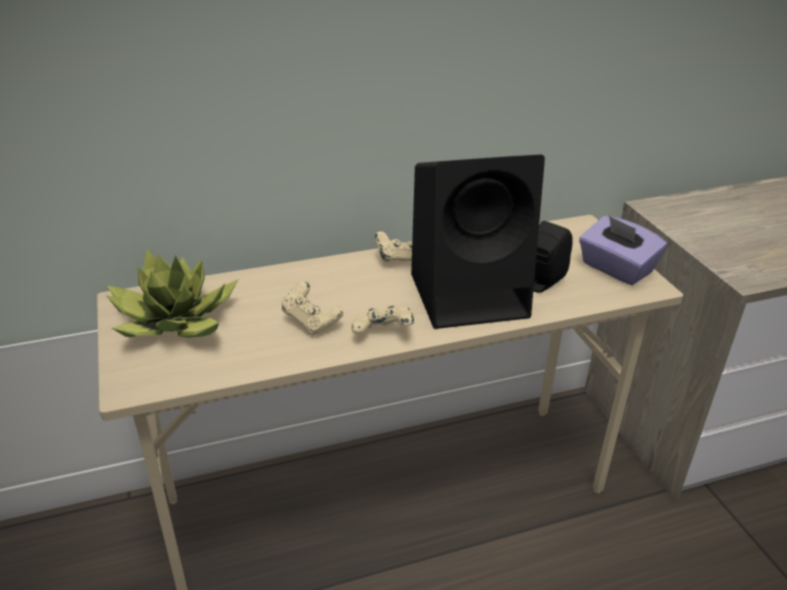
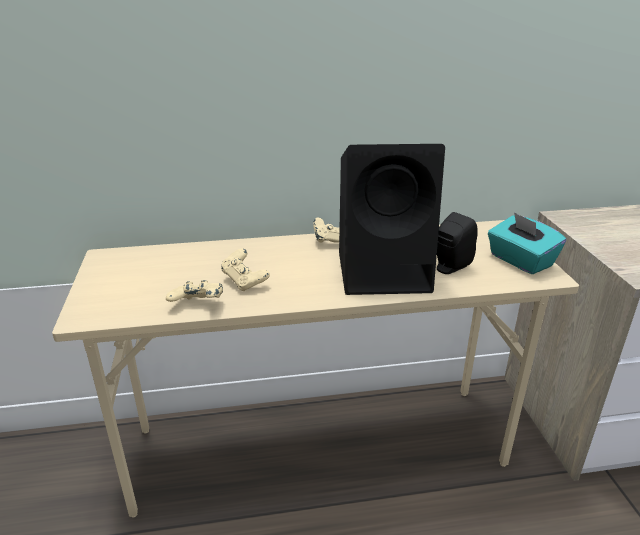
camera: 10 degrees right, 5 degrees down
(176, 321) = (138, 273): potted plant -> none
(383, 334) = (301, 295): beige game controller -> beige game controller (198, 306)
(615, 269) = (520, 261): purple tissue box -> turquoise tissue box

